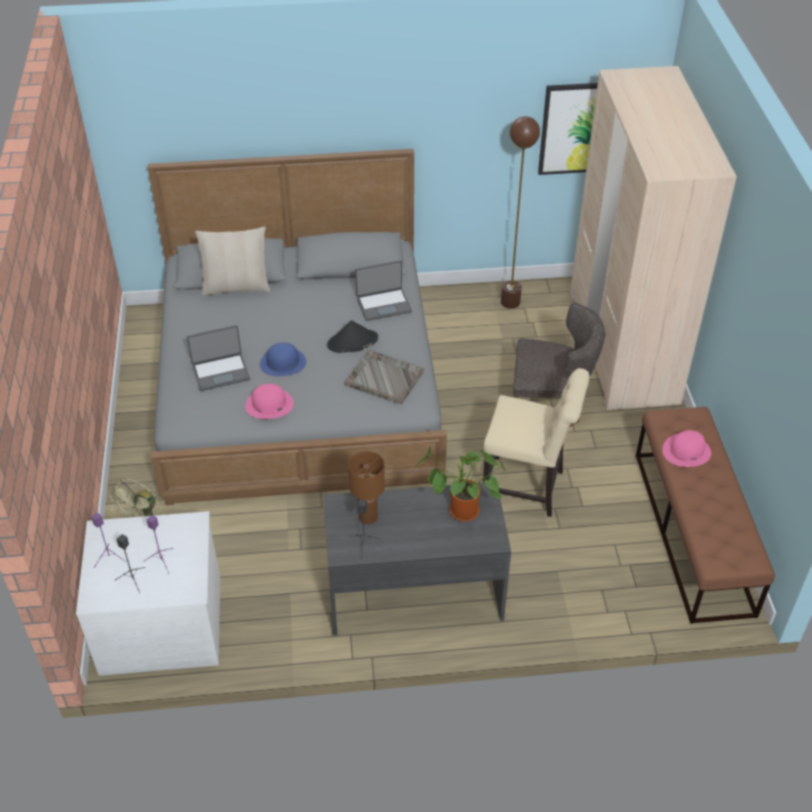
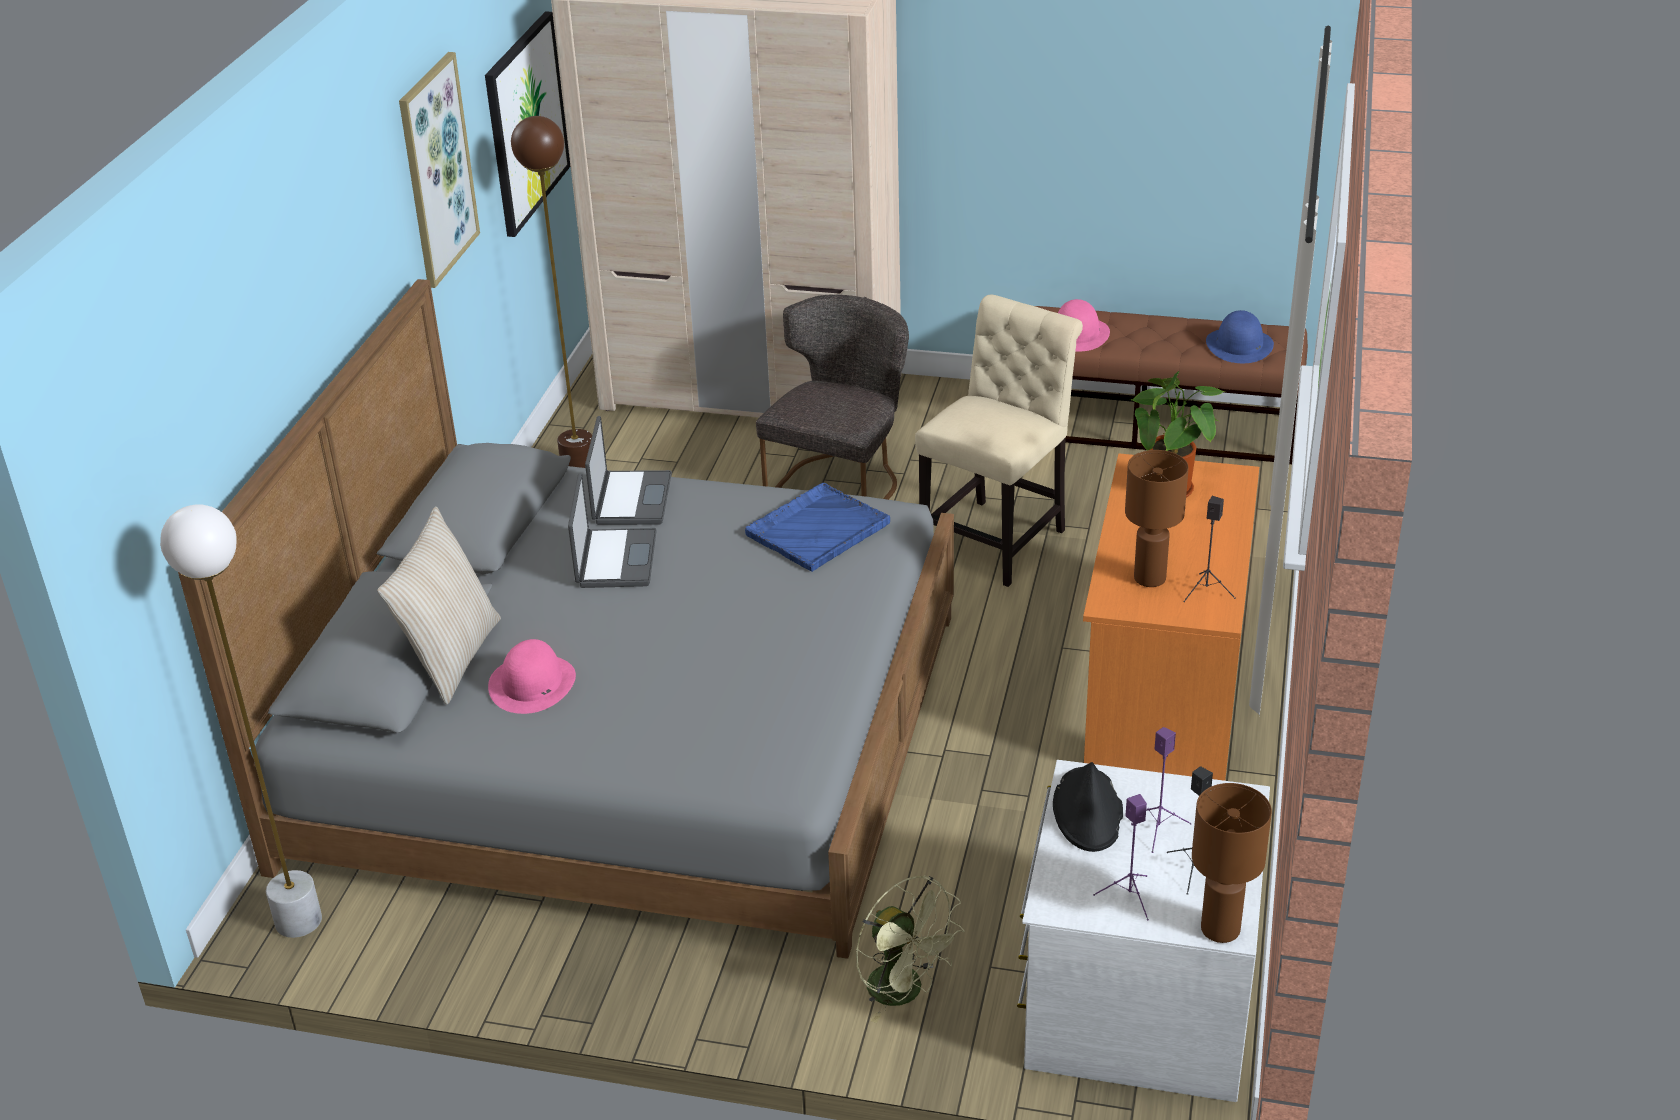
camera: 70 degrees left, 10 degrees down
(91, 596) = (1219, 929): none -> brown table lamp
(150, 324) = (298, 921): none -> white floor lamp
(221, 372) = (692, 707): laptop -> laptop (614, 560)
(269, 404) = (813, 661): pink hat -> pink hat (532, 684)
(282, 363) = (712, 630): blue hat -> blue hat (1239, 345)
(352, 342) = (706, 547): black hat -> black hat (1088, 811)
(383, 378) = (816, 530): grey tray -> blue tray
(414, 592) = (1163, 687): grey desk -> orange desk
(466, 110) = (437, 170): none -> picture

